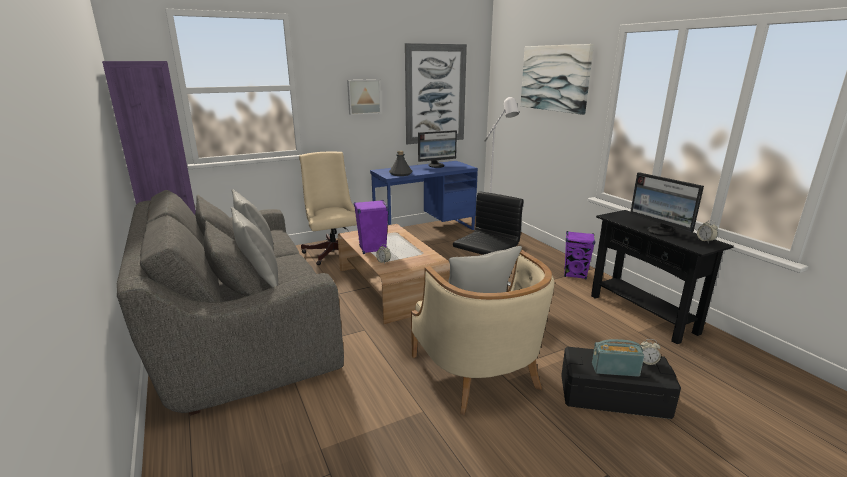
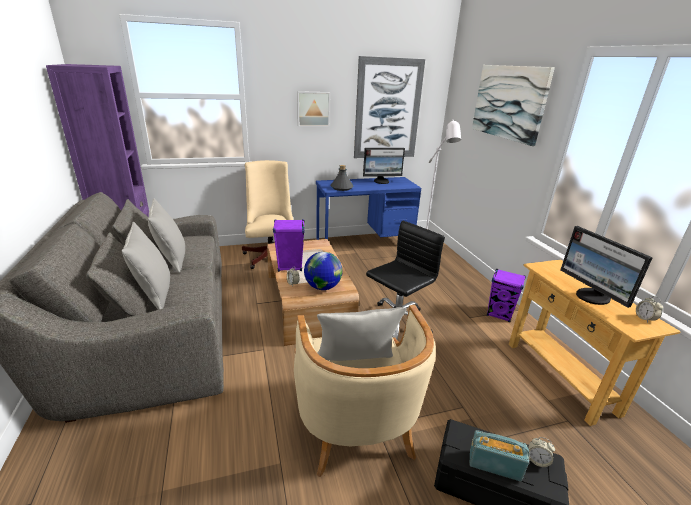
camera: 10 degrees right, 5 degrees up
(414, 261) = (323, 287): none -> globe
(642, 314) = (559, 376): black console table -> beige console table

